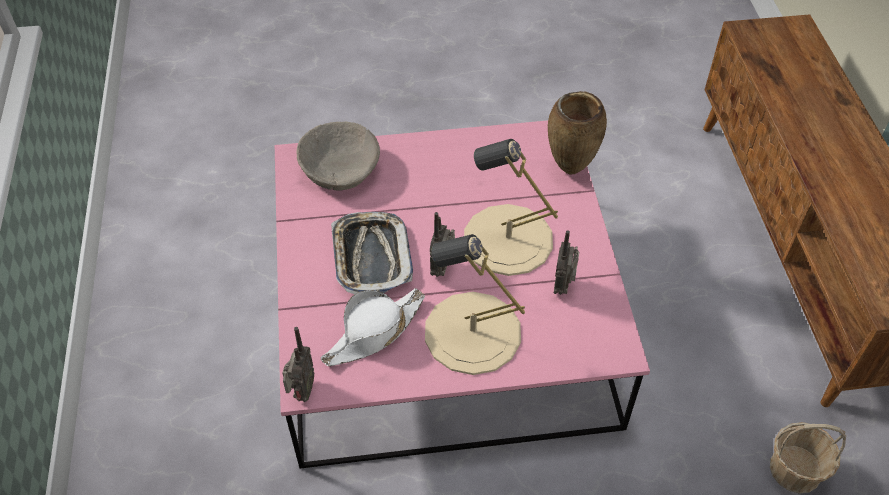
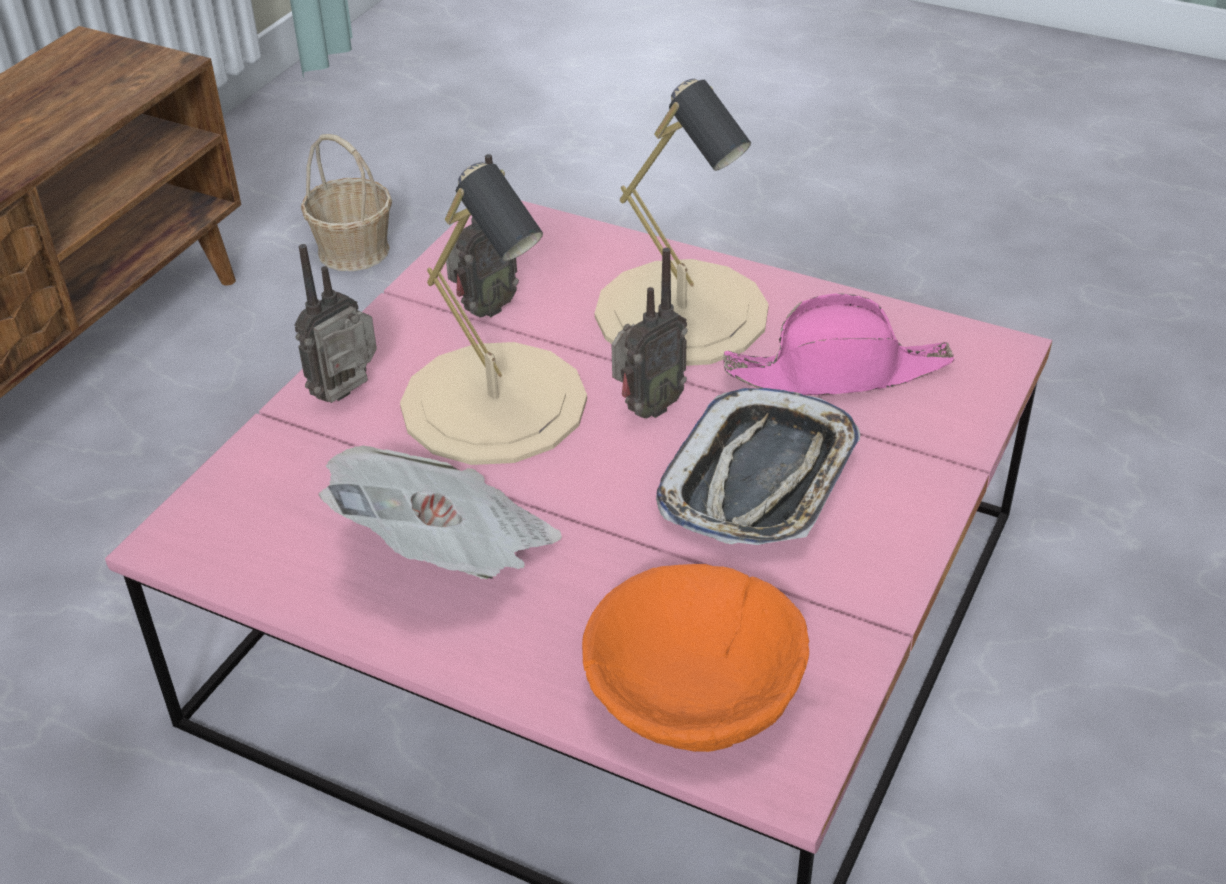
camera: 145 degrees left, 10 degrees down
(301, 392) = (1006, 347): radio -> radio (349, 396)
(340, 168) = (693, 689): beige bowl -> orange bowl
(374, 332) = (838, 372): white hat -> pink hat
(461, 172) = (449, 553): none -> newspaper
(569, 169) = (248, 463): brown vase -> none

